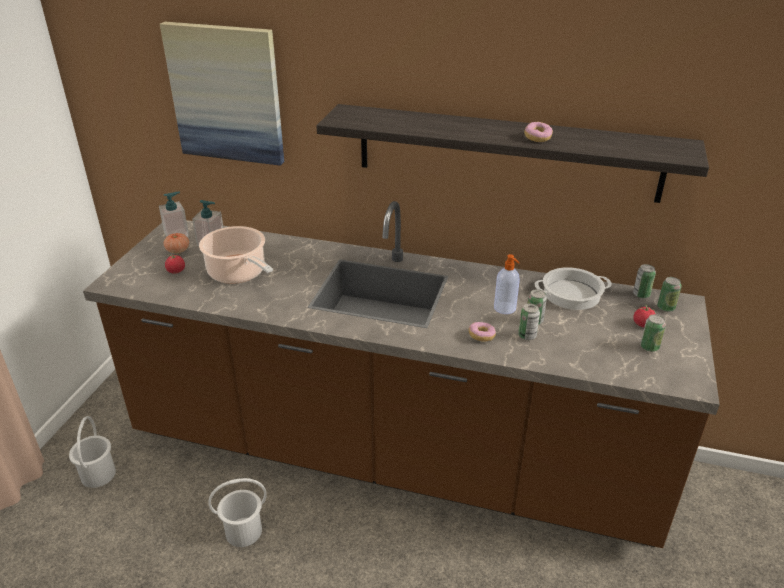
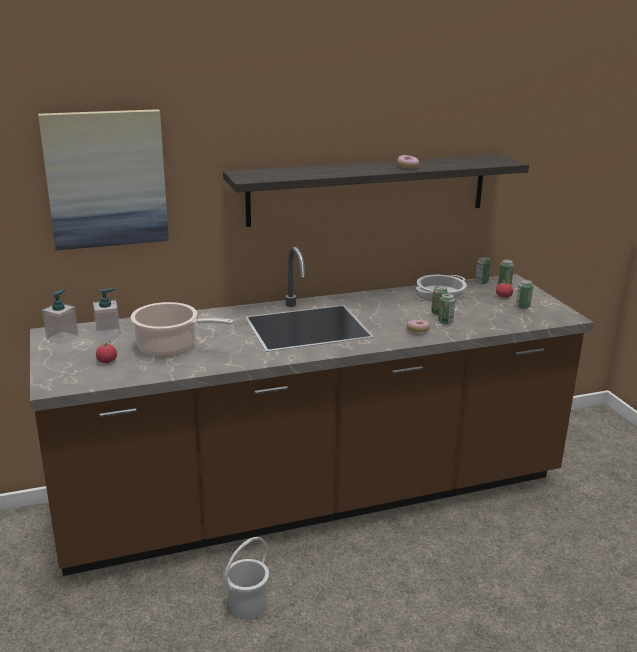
camera: 35 degrees left, 10 degrees down
(97, 475) = (44, 633): white bucket -> none
(178, 250) = (83, 348): tomato -> none
(505, 308) = (410, 312): soap dispenser -> none

